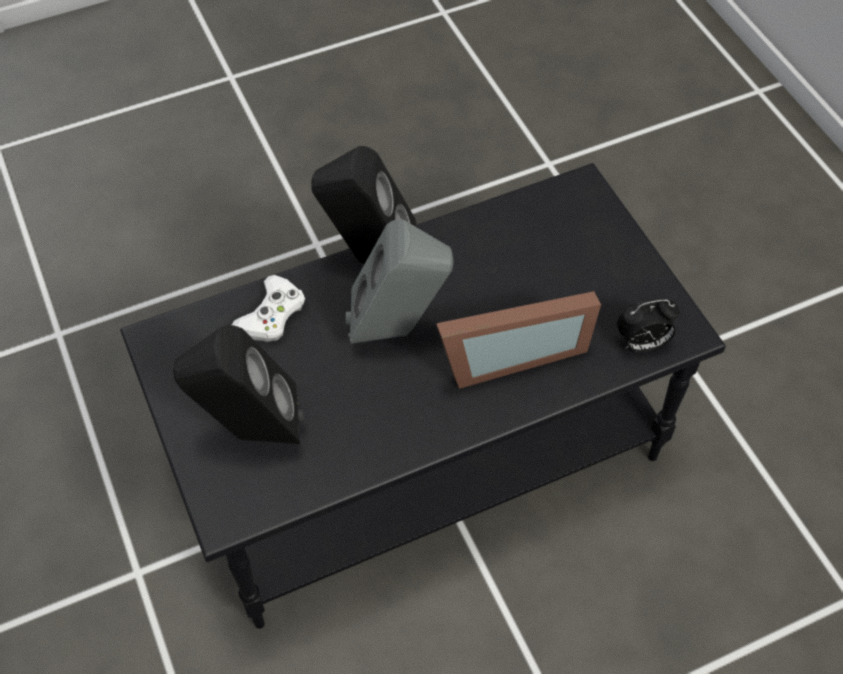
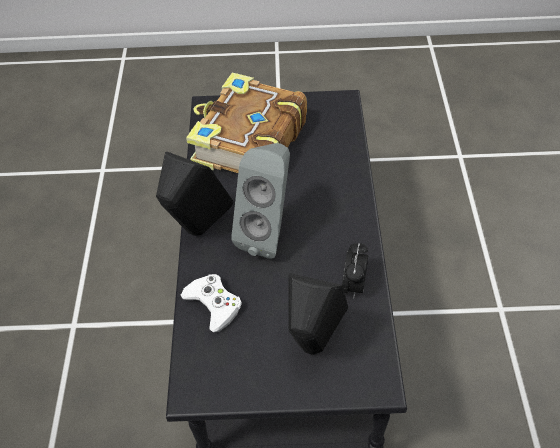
camera: 65 degrees left, 5 degrees down
(508, 353) = (317, 183): picture frame -> none
(541, 252) = (248, 142): none -> book
(642, 344) = (341, 121): alarm clock -> alarm clock (353, 286)

